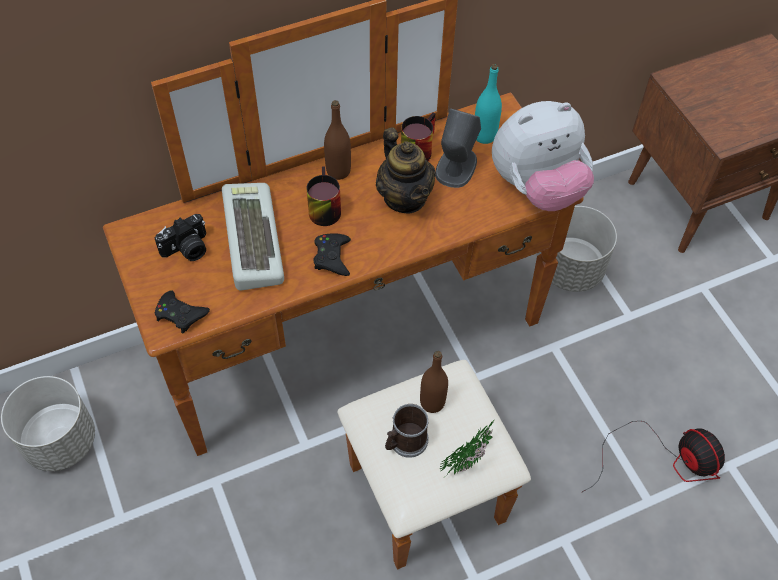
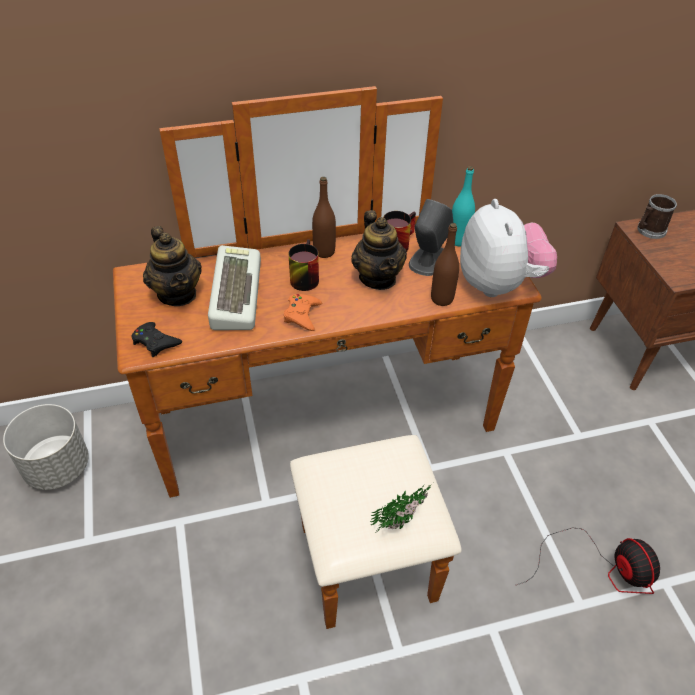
camera: 10 degrees right, 10 degrees down
(187, 249) = (177, 294): camera -> teapot
(332, 257) = (302, 315): black game controller -> orange game controller
(405, 442) = (344, 496): mug -> mug (649, 231)
(432, 402) = (377, 465): brown bottle -> brown bottle (442, 299)
(537, 187) = (499, 284): plush toy -> plush toy turned 90 degrees counterclockwise
(571, 270) = (530, 391): grey planter -> none

